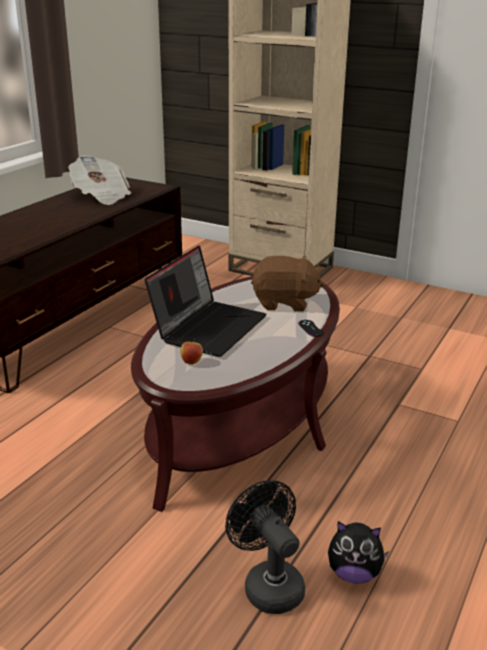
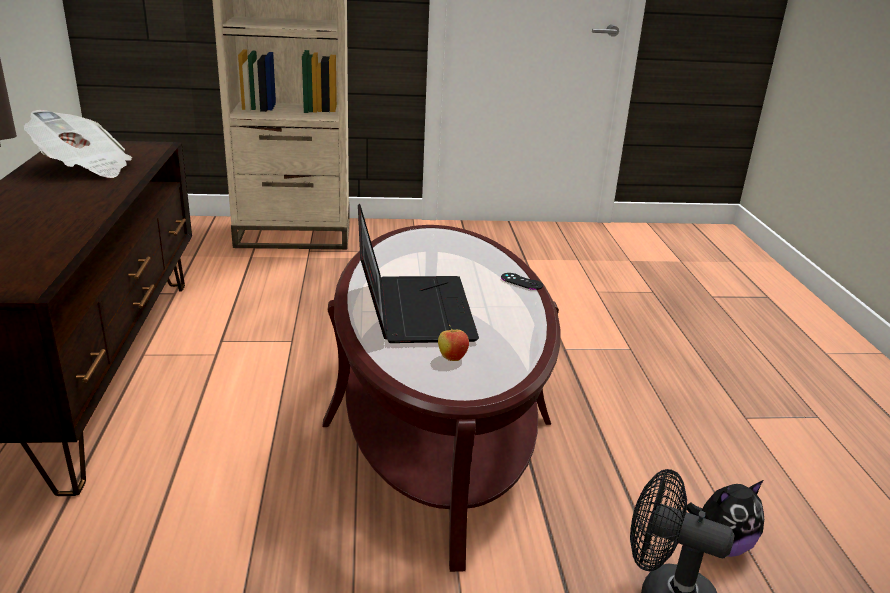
camera: 35 degrees left, 0 degrees up
(284, 303) = (455, 260): brown plush toy -> none

